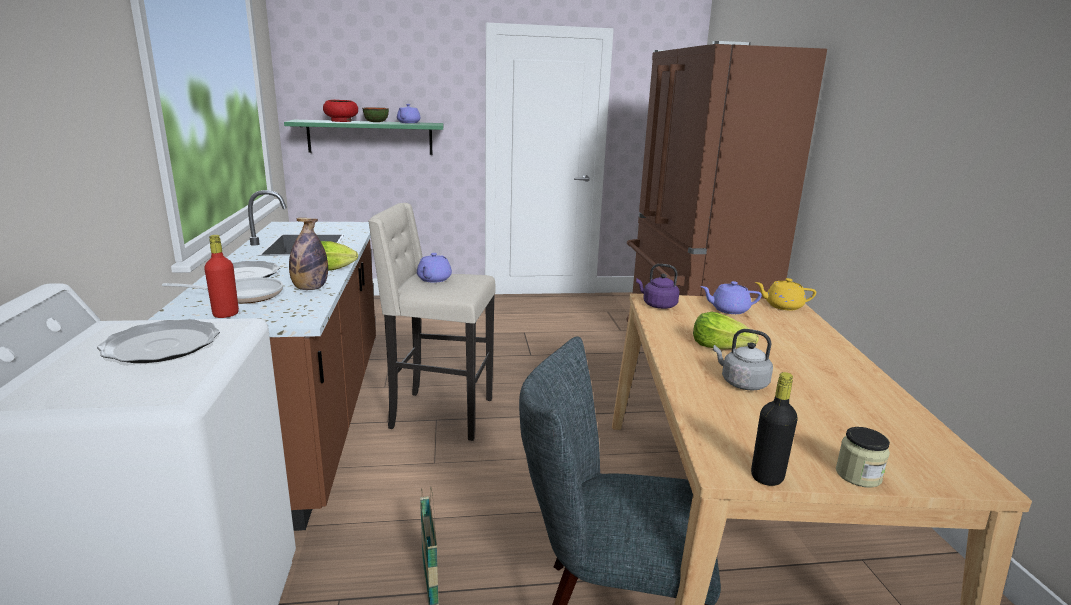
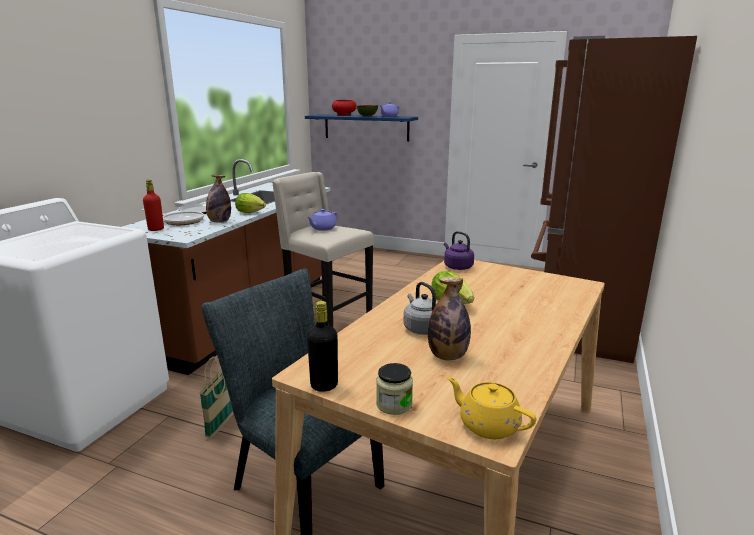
camera: 30 degrees right, 0 degrees up
(162, 345) = (77, 235): plate -> none
(370, 137) = (366, 127): green shelf -> blue shelf
(728, 310) = (513, 279): purple teapot -> none
(782, 306) = (573, 284): yellow teapot -> yellow teapot (487, 425)
(812, 408) = (447, 356): none -> bottle

